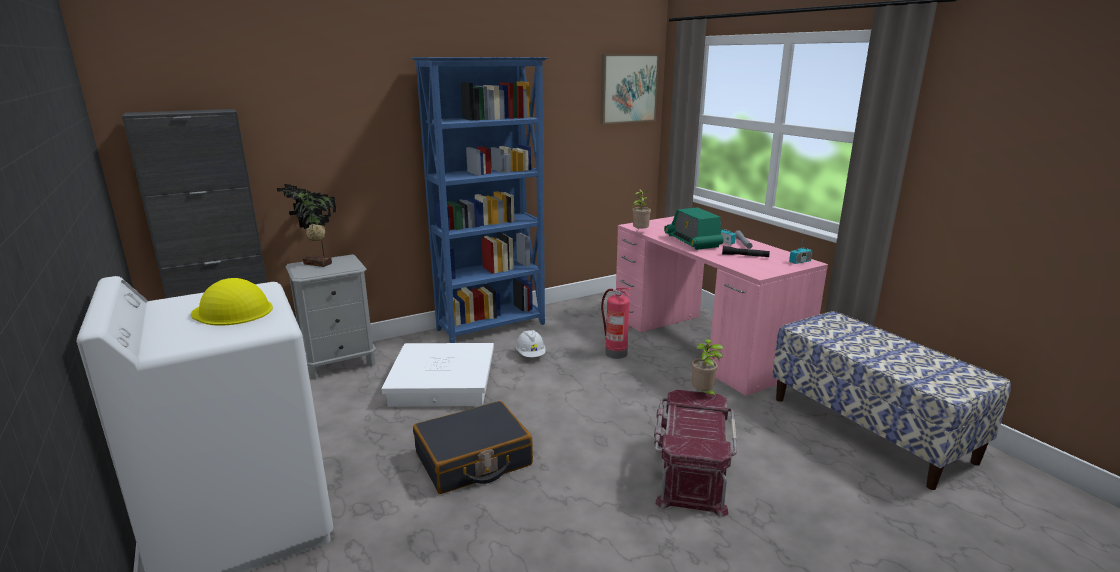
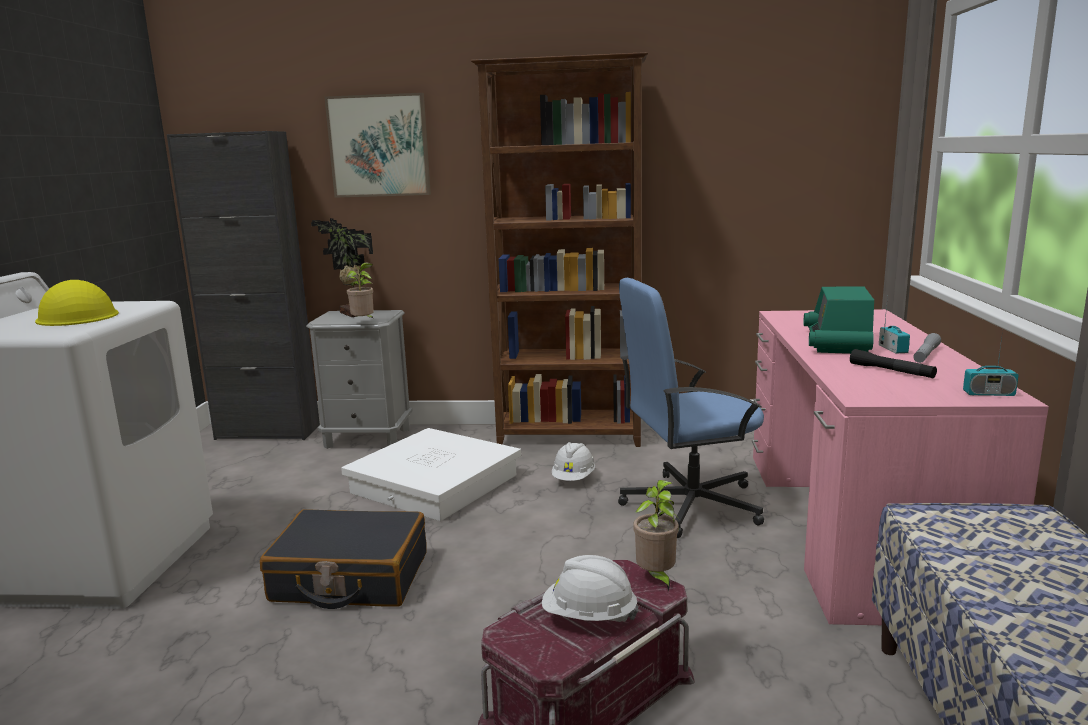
camera: 35 degrees right, 5 degrees down
(492, 327) = (570, 436): blue bookcase -> brown bookcase
(615, 353) = (689, 504): fire extinguisher -> blue office chair
(628, 88) = (831, 103): picture -> picture (379, 146)
(640, 232) = (773, 322): potted plant -> potted plant (364, 322)
(698, 424) = (589, 617): none -> white hard hat

